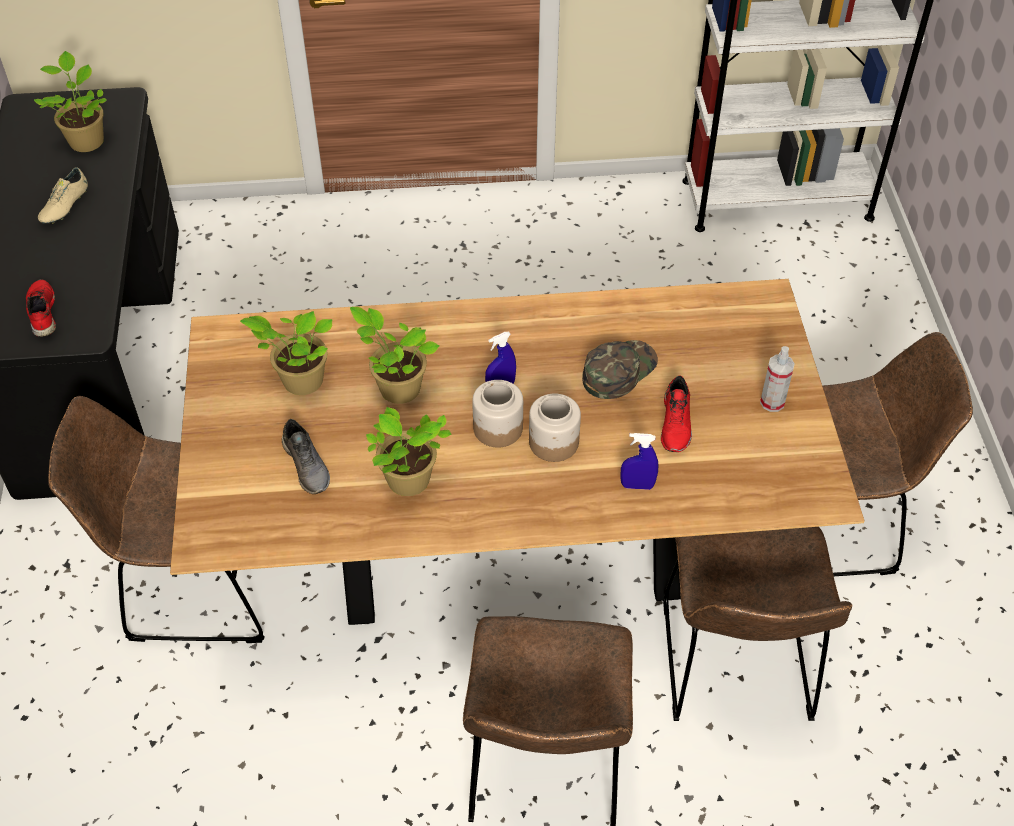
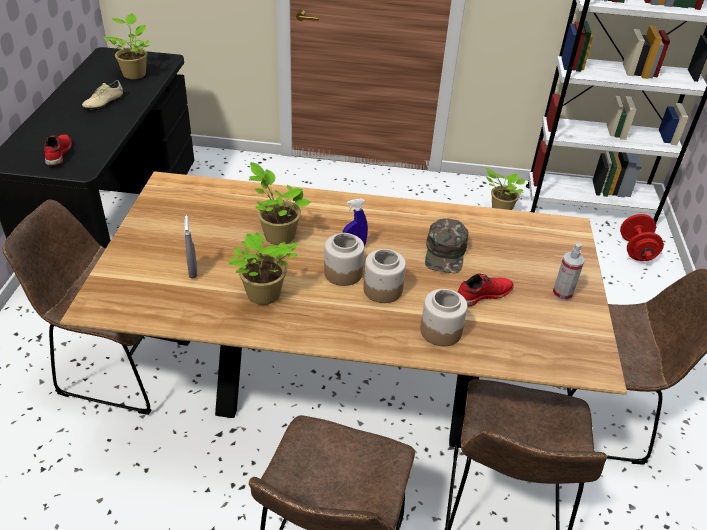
camera: 10 degrees right, 10 degrees down
(299, 381) = (210, 219): potted plant -> potted plant (499, 209)
(307, 465) = (193, 271): grey shoe -> grey spray bottle
(618, 370) = (446, 253): green cap -> green cap turned 135 degrees clockwise
(637, 485) = (440, 331): blue spray bottle -> jar
(676, 424) = (482, 295): red shoe -> red shoe turned 135 degrees counterclockwise
(851, 262) = (636, 250): none -> red dumbbell

